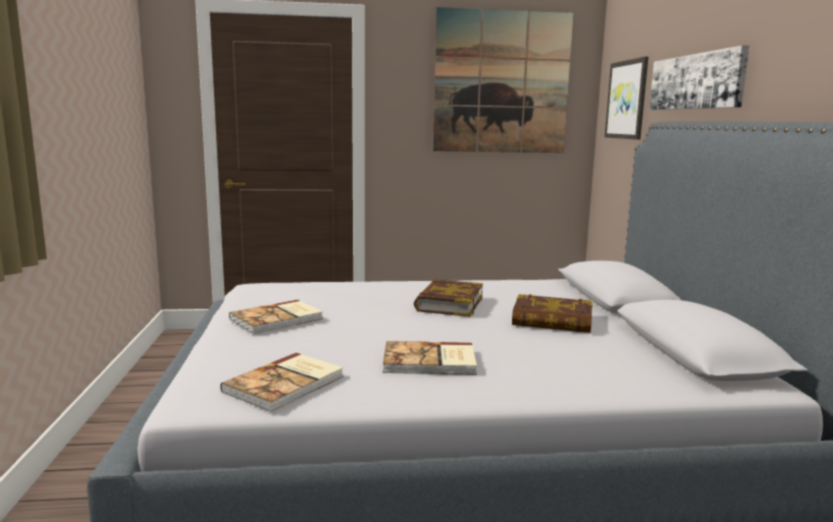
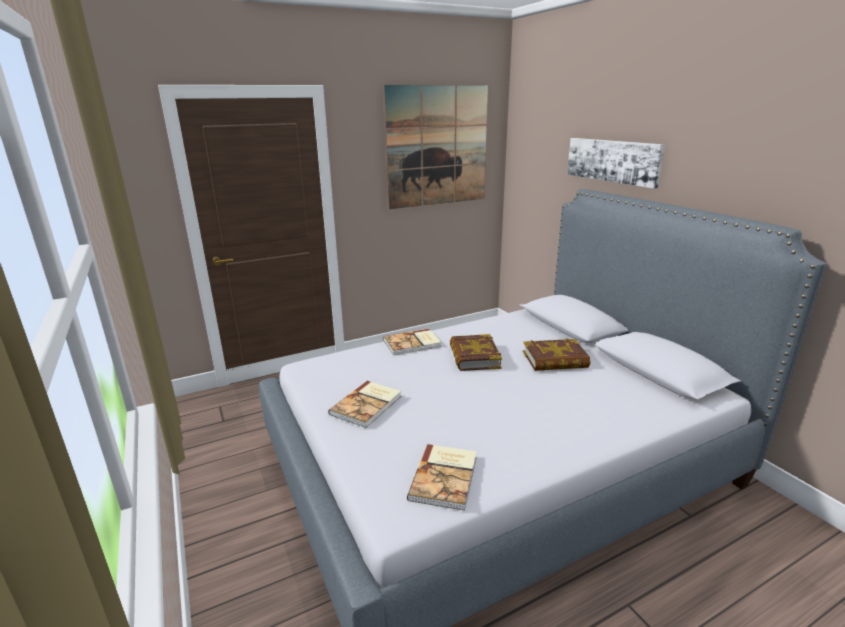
camera: 20 degrees left, 10 degrees up
(430, 362) = (518, 425): book -> book (412, 343)
(627, 99) = (539, 160): picture -> none

